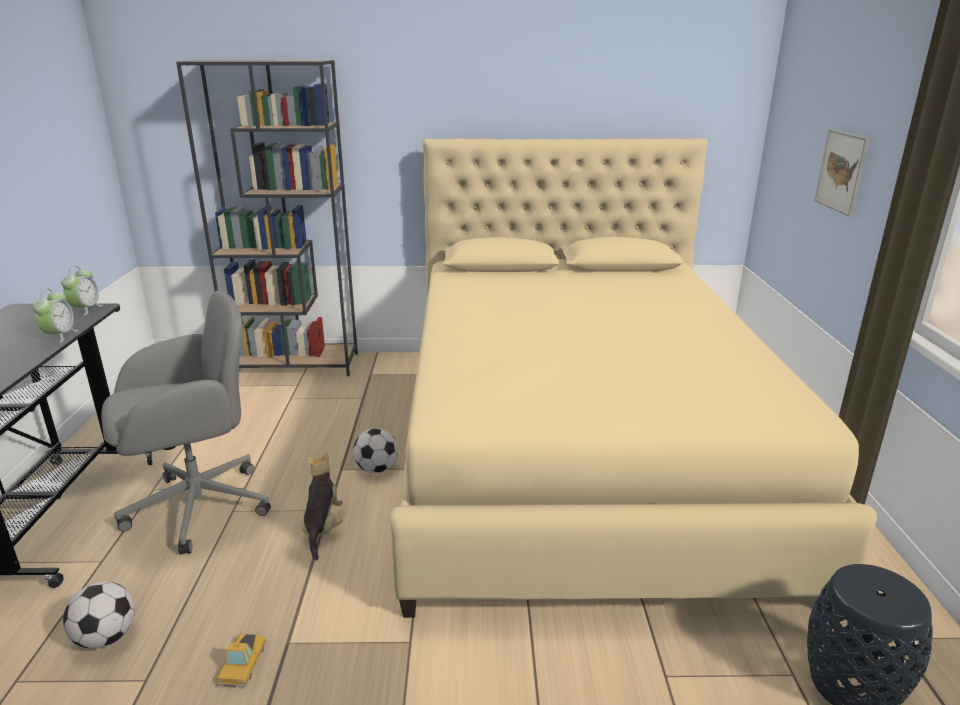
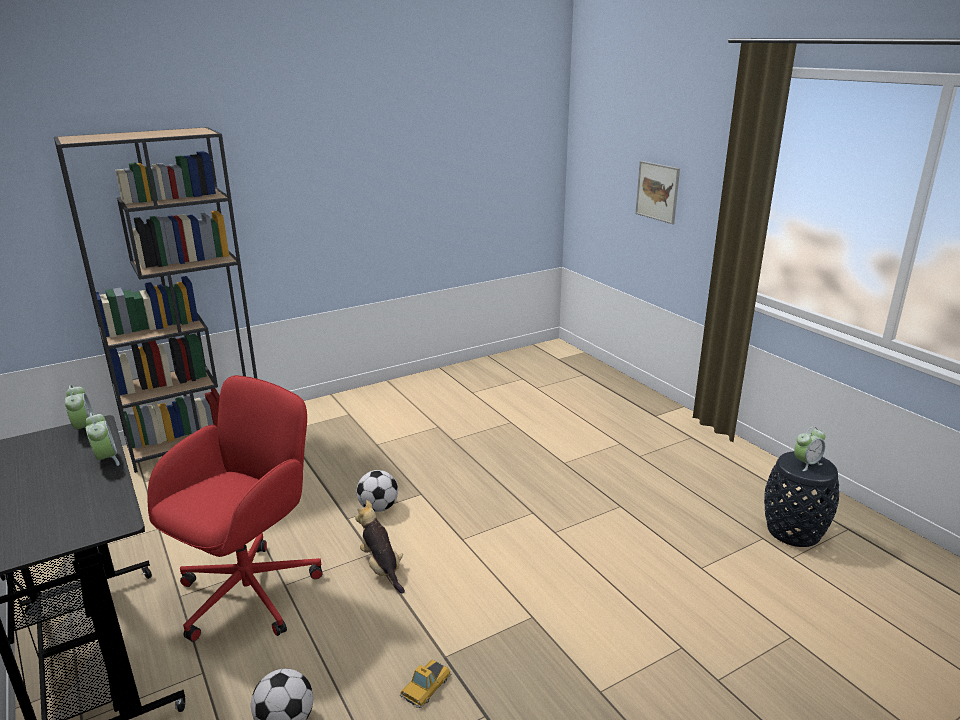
camera: 30 degrees left, 0 degrees up
(199, 508) = (249, 594): grey office chair -> red office chair
(241, 664) = (425, 686): toy car -> toy car turned 60 degrees clockwise
(578, 446) = (518, 440): beige bed -> none
(879, 590) = (806, 464): none -> alarm clock

